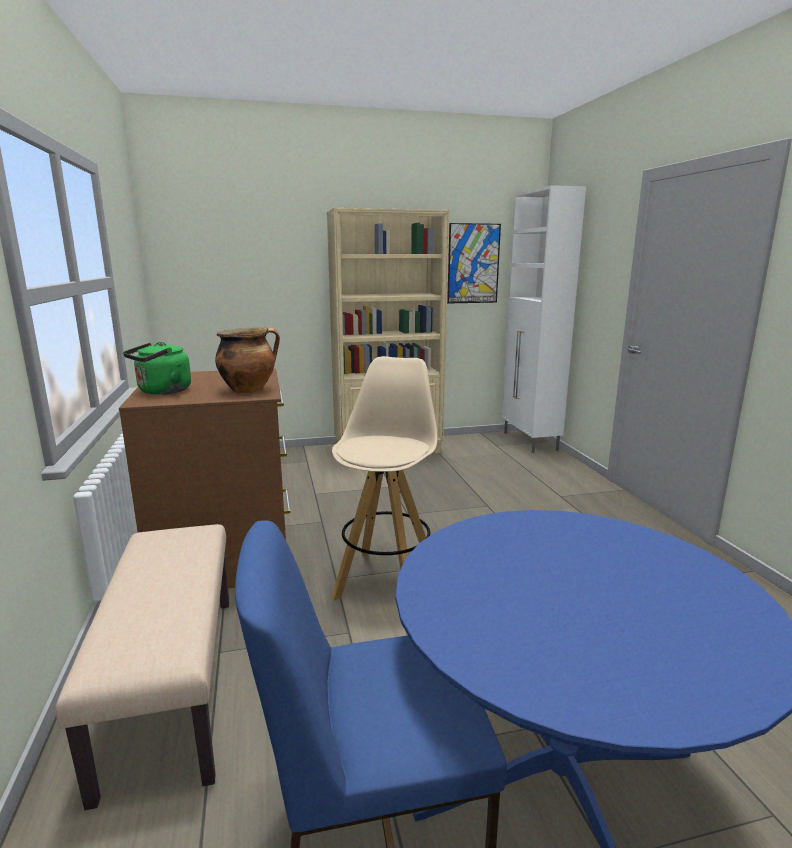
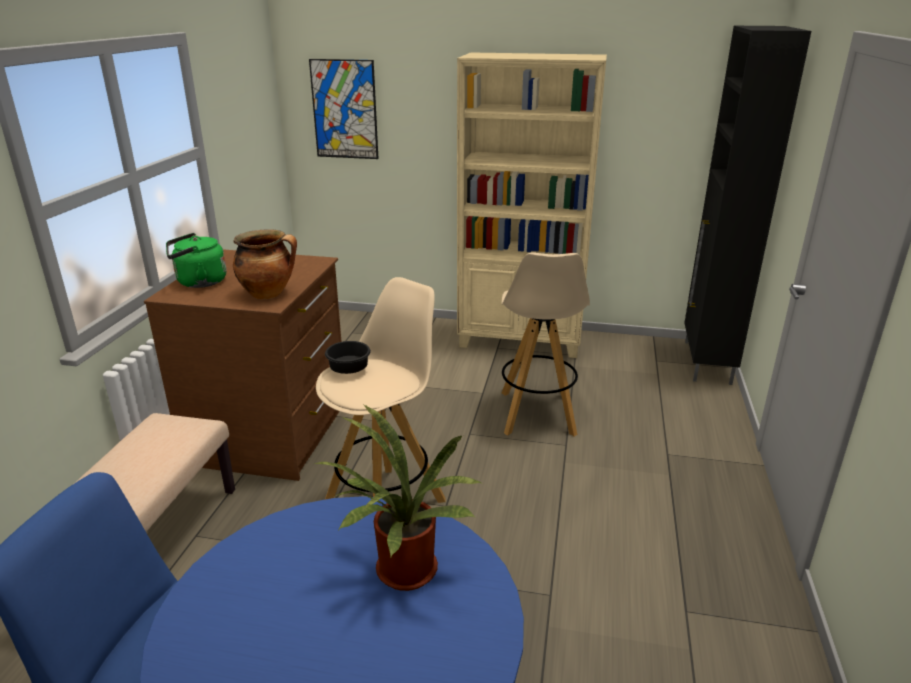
camera: 25 degrees right, 10 degrees up
(355, 443) = (347, 370): none -> black bowl
(447, 491) = (537, 413): none -> beige stool
(473, 263) = (662, 121): picture -> picture (344, 109)
(530, 441) = (706, 362): white cabinet -> black cabinet
(588, 552) = (402, 575): none -> potted plant

